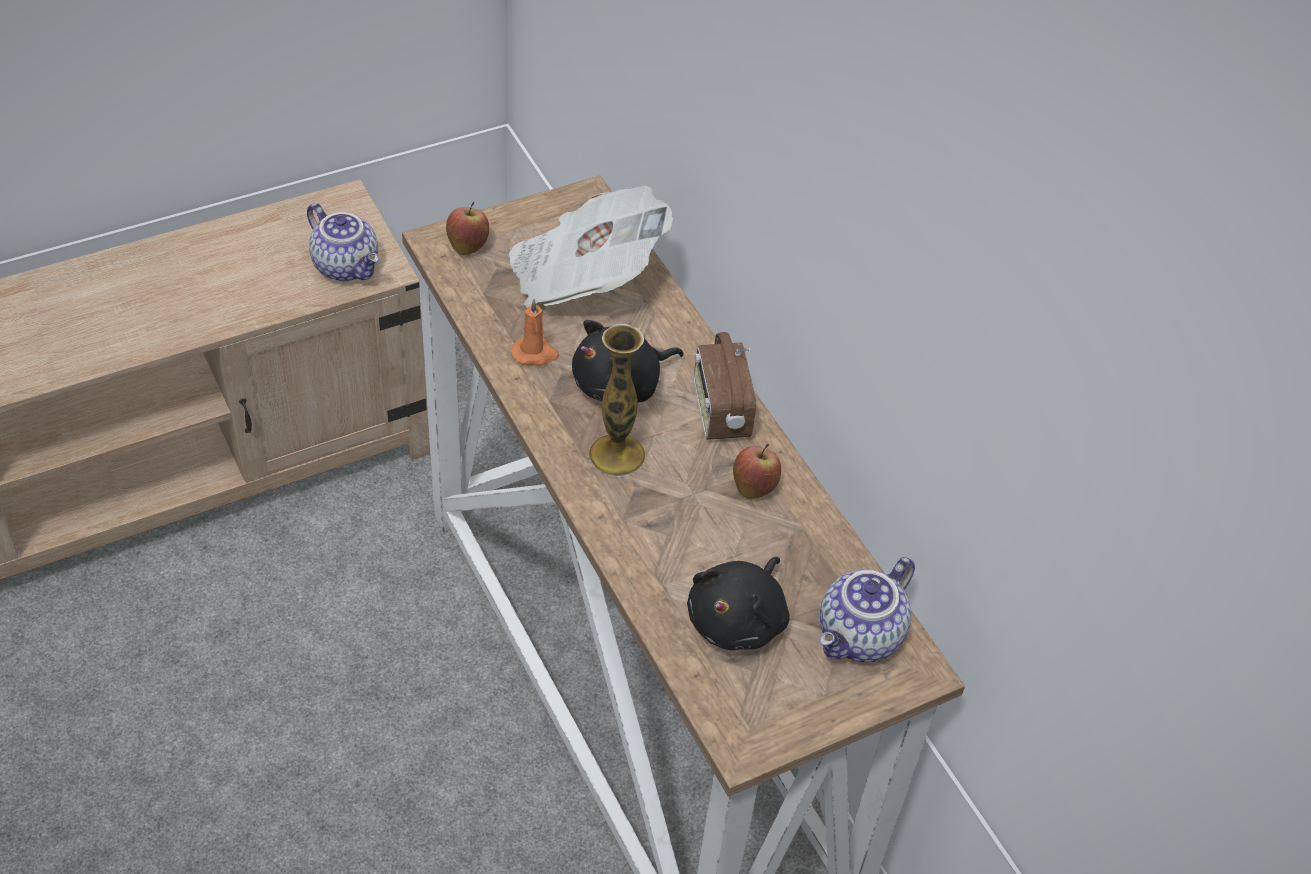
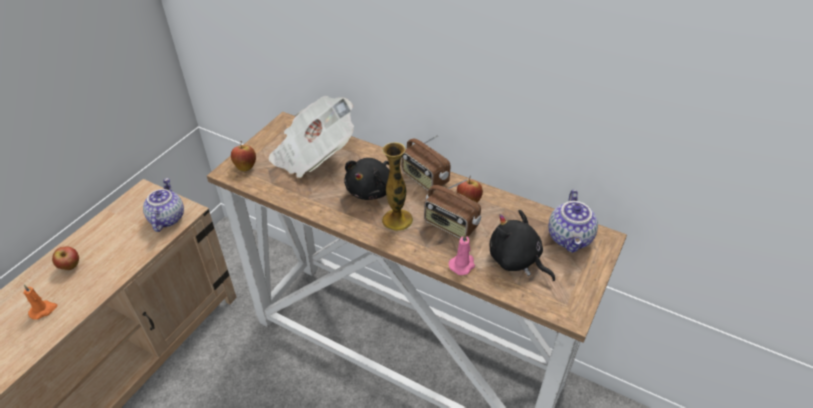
camera: 30 degrees left, 5 degrees down
(172, 274) = (70, 266): none -> apple
(347, 266) = (166, 218): teapot -> teapot turned 105 degrees counterclockwise
(535, 353) = (320, 196): orange candle -> orange candle (43, 310)
(650, 578) = (462, 264): none -> pink candle
(689, 509) = (450, 225): none -> radio
(739, 620) = (516, 260): black plush toy -> black plush toy turned 135 degrees clockwise

